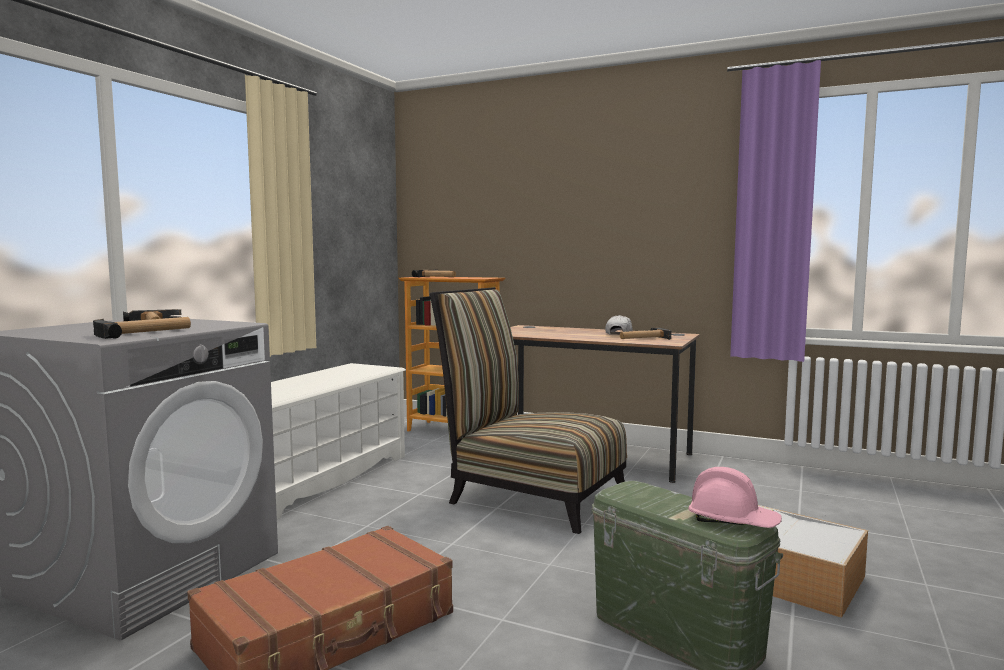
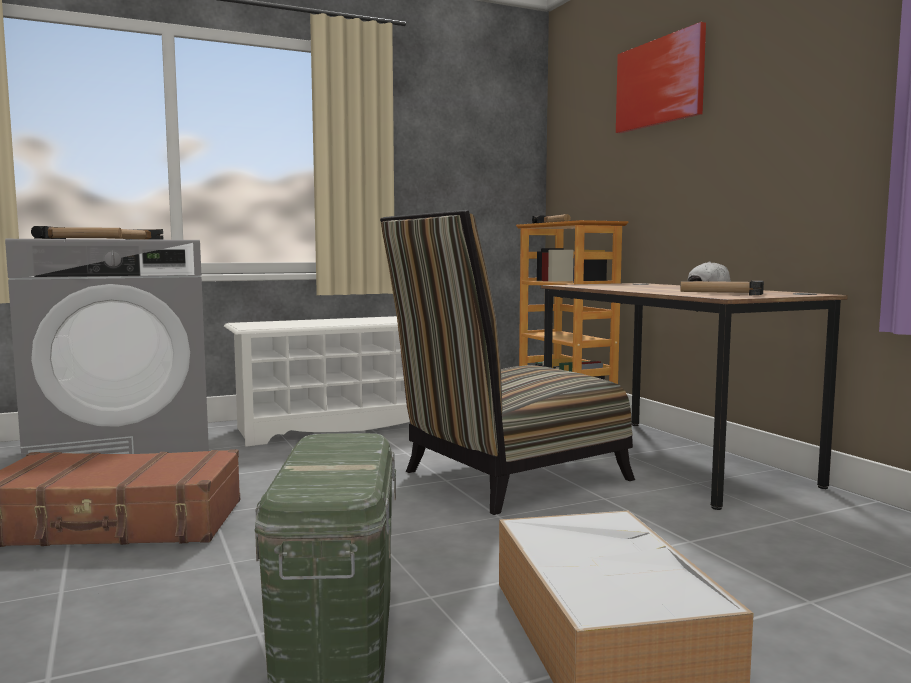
camera: 40 degrees right, 0 degrees up
(529, 495) = (505, 478): chair -> chair turned 105 degrees counterclockwise
(530, 175) = (659, 82): none -> picture
(733, 521) = (330, 485): pink hard hat -> none

